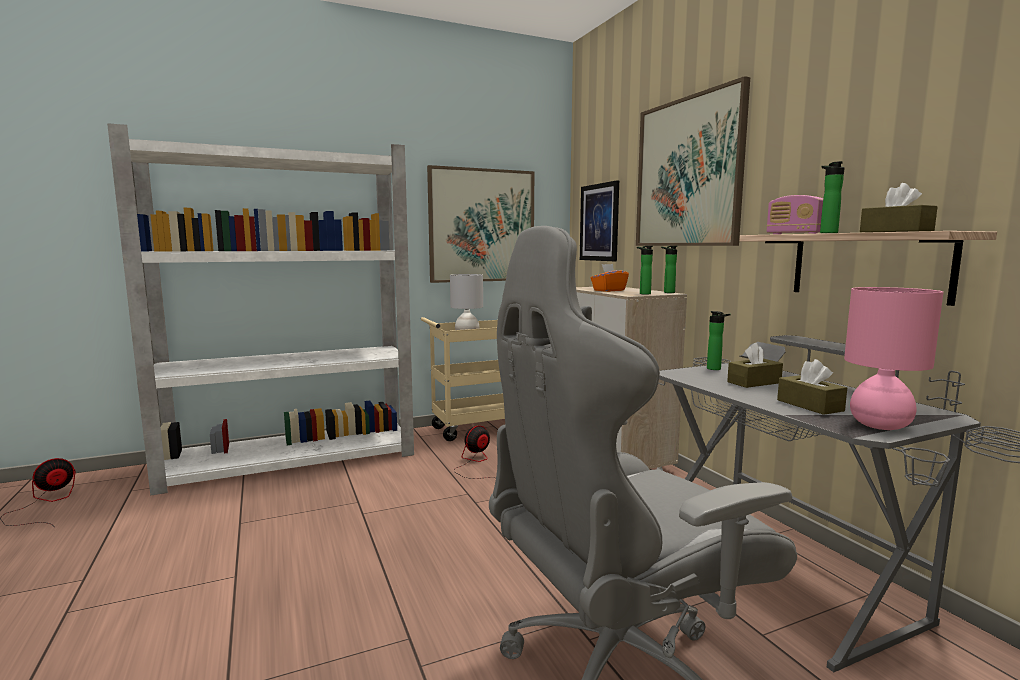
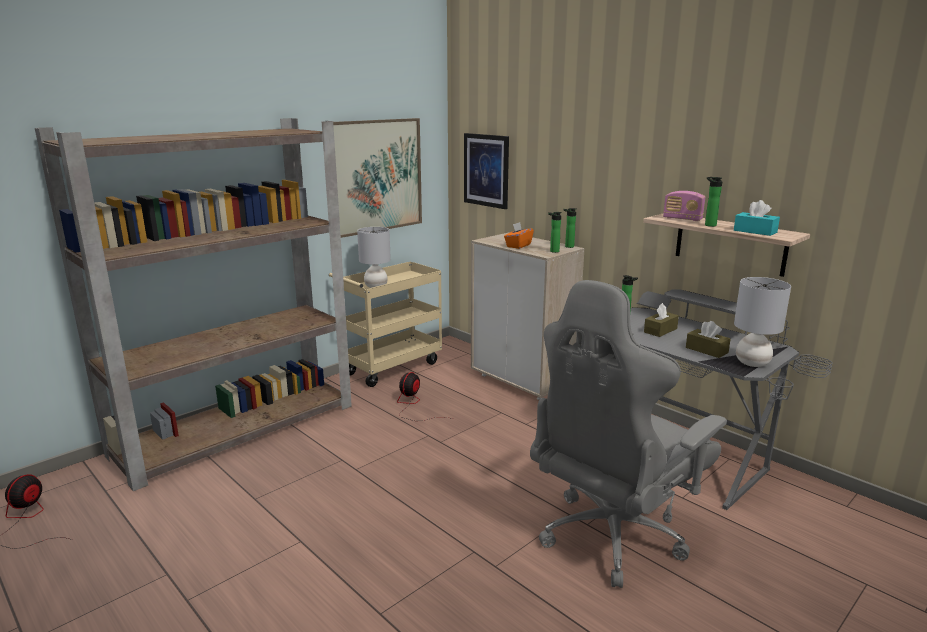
camera: 20 degrees left, 10 degrees up
(292, 459) = (237, 429): white bookcase -> brown bookcase
(688, 173) = (582, 146): picture -> none
(878, 425) = (751, 363): pink table lamp -> grey table lamp
(895, 231) = (755, 231): brown tissue box -> turquoise tissue box

